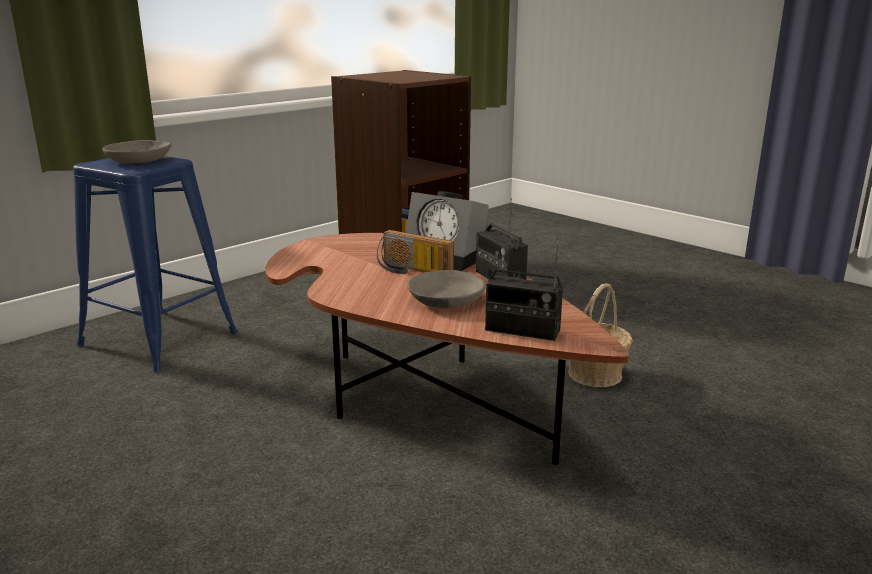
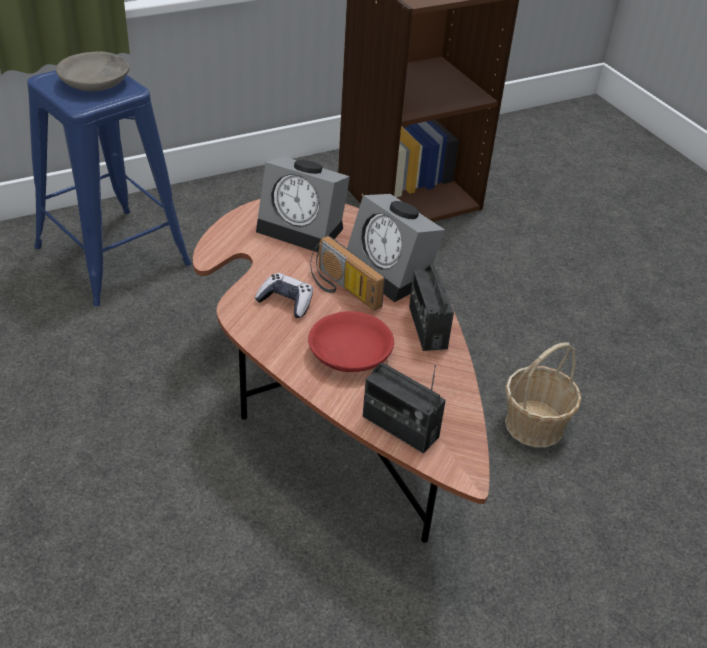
camera: 15 degrees right, 20 degrees up
(355, 247) = (304, 228): none -> alarm clock
(368, 283) = (286, 302): none -> game controller
(445, 300) = (348, 353): grey bowl -> red bowl

